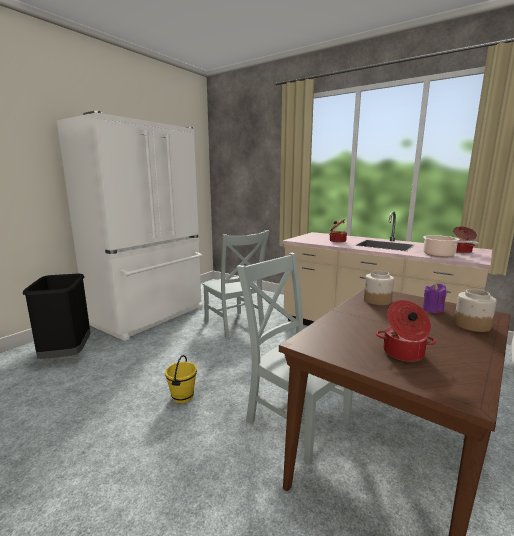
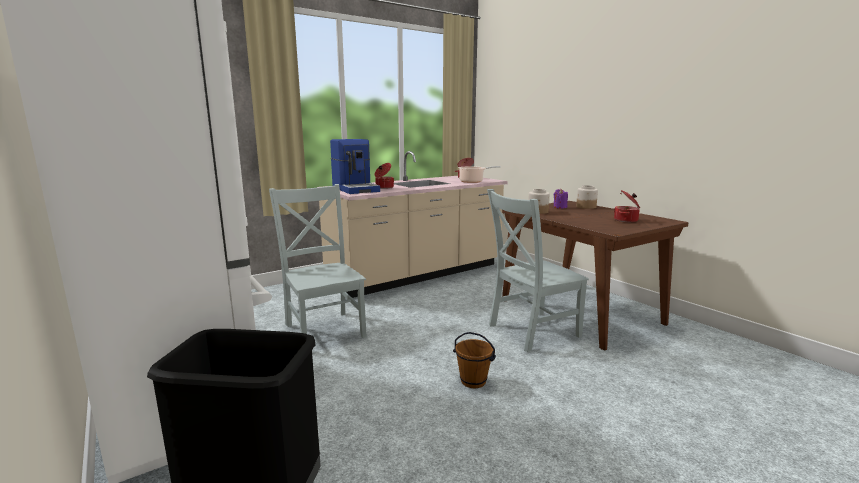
camera: 70 degrees left, 0 degrees up
(183, 397) = (473, 381): yellow bucket -> brown bucket
(235, 325) = (324, 329): grey chair -> grey chair turned 105 degrees counterclockwise
(316, 238) = (356, 189): none -> coffee machine

